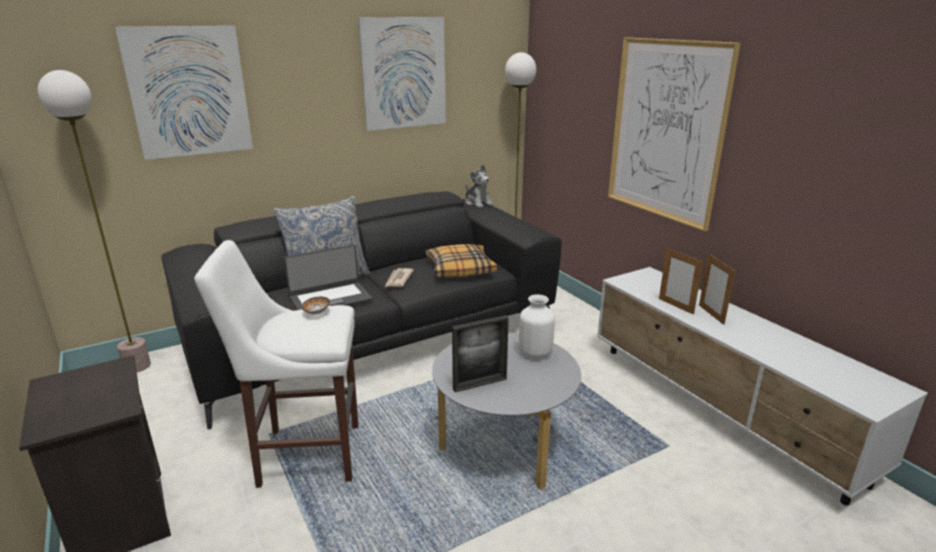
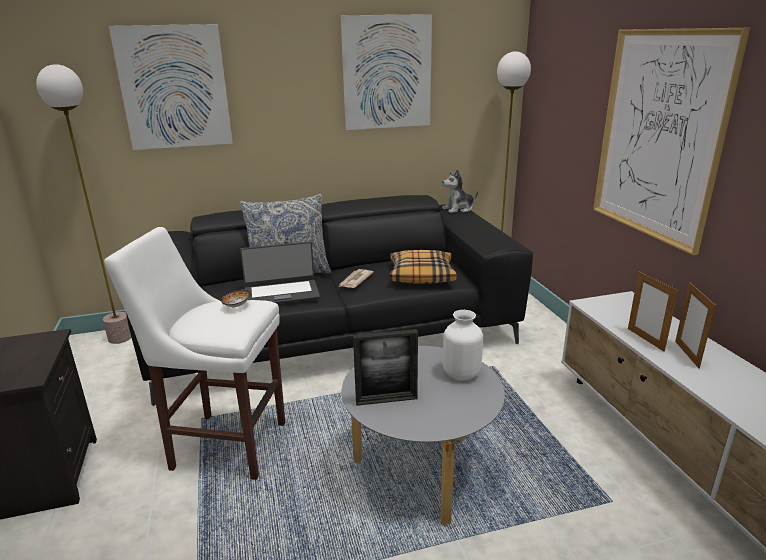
camera: 15 degrees right, 0 degrees up
(478, 203) = (458, 209): plush toy -> plush toy turned 90 degrees clockwise

